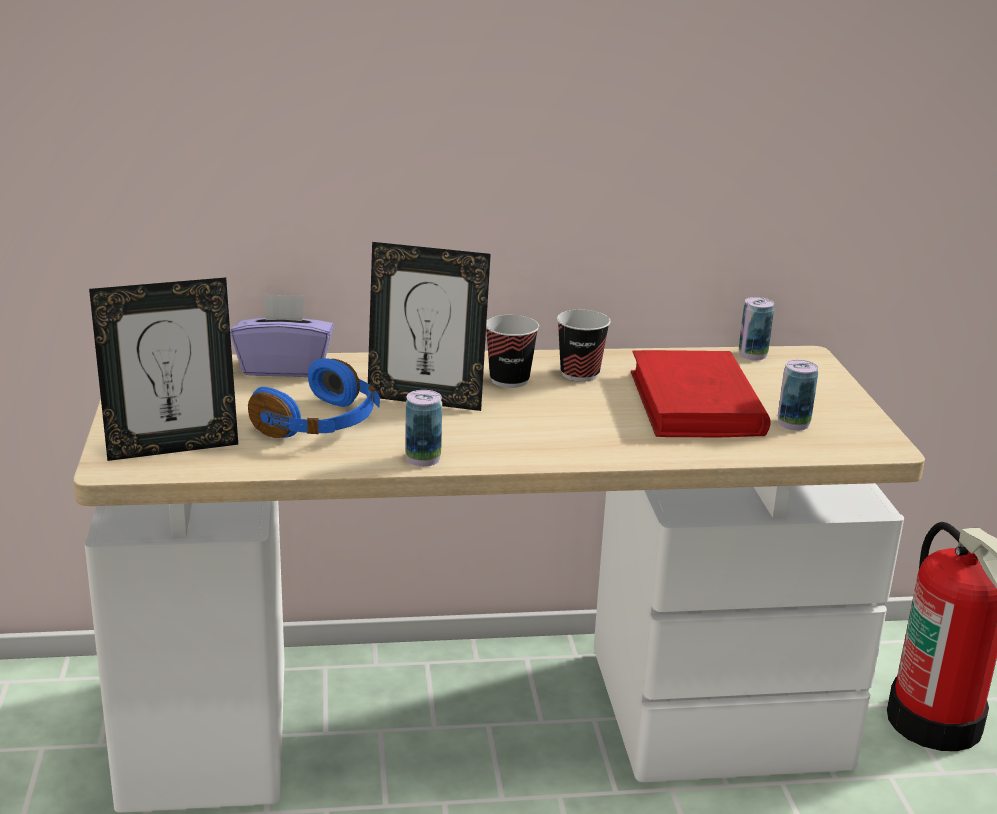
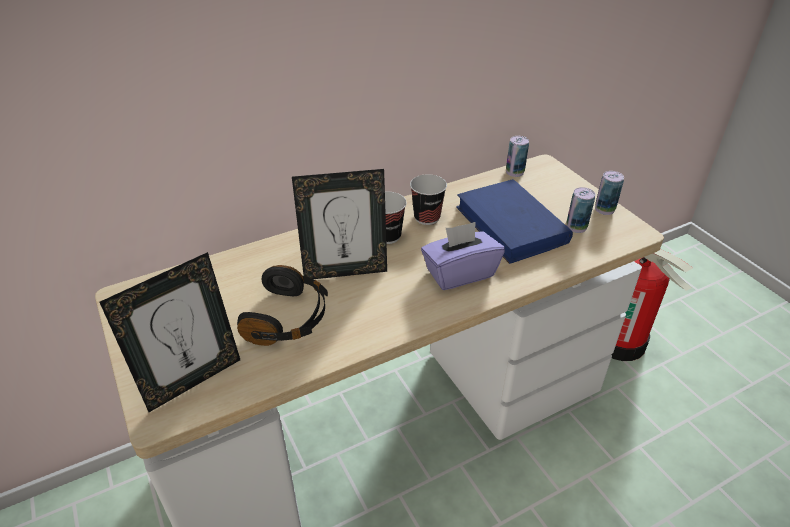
camera: 20 degrees left, 15 degrees up
(285, 367) = (229, 267): purple tissue box -> purple tissue box (459, 273)
(321, 424) = (288, 319): blue headphones -> black headphones
(423, 459) = (378, 332): can -> can (604, 209)
(695, 403) = (511, 225): red book -> blue book

